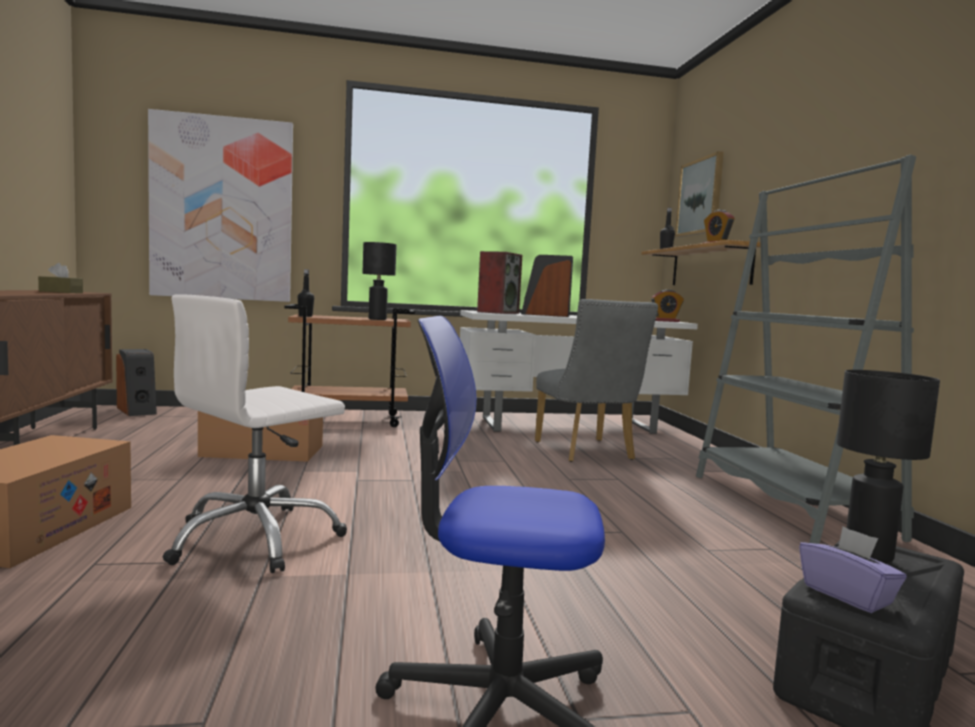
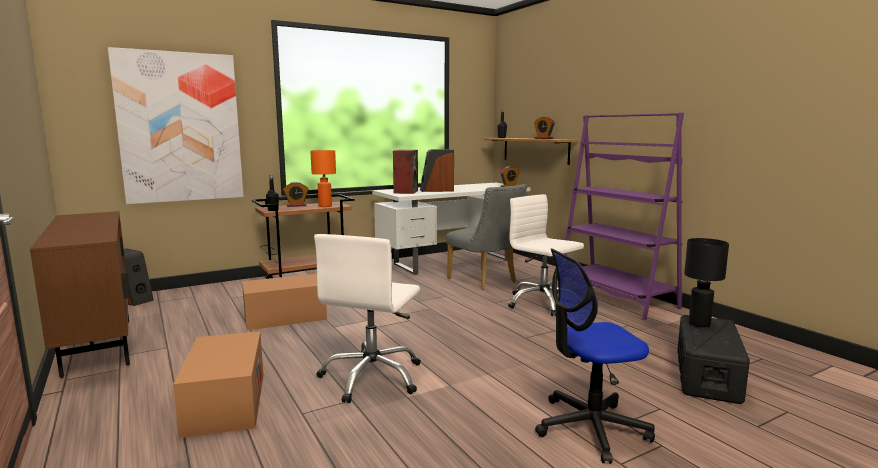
camera: 20 degrees left, 5 degrees up
(61, 292) = (96, 219): brown tissue box -> none
(345, 317) = (296, 205): none -> alarm clock
(377, 319) = (324, 206): black table lamp -> orange table lamp
(645, 492) = (542, 303): none -> white office chair
(700, 197) = (523, 103): picture -> none
(789, 505) = (616, 298): grey bookcase -> purple bookcase
(847, 595) = (708, 345): purple tissue box -> none

